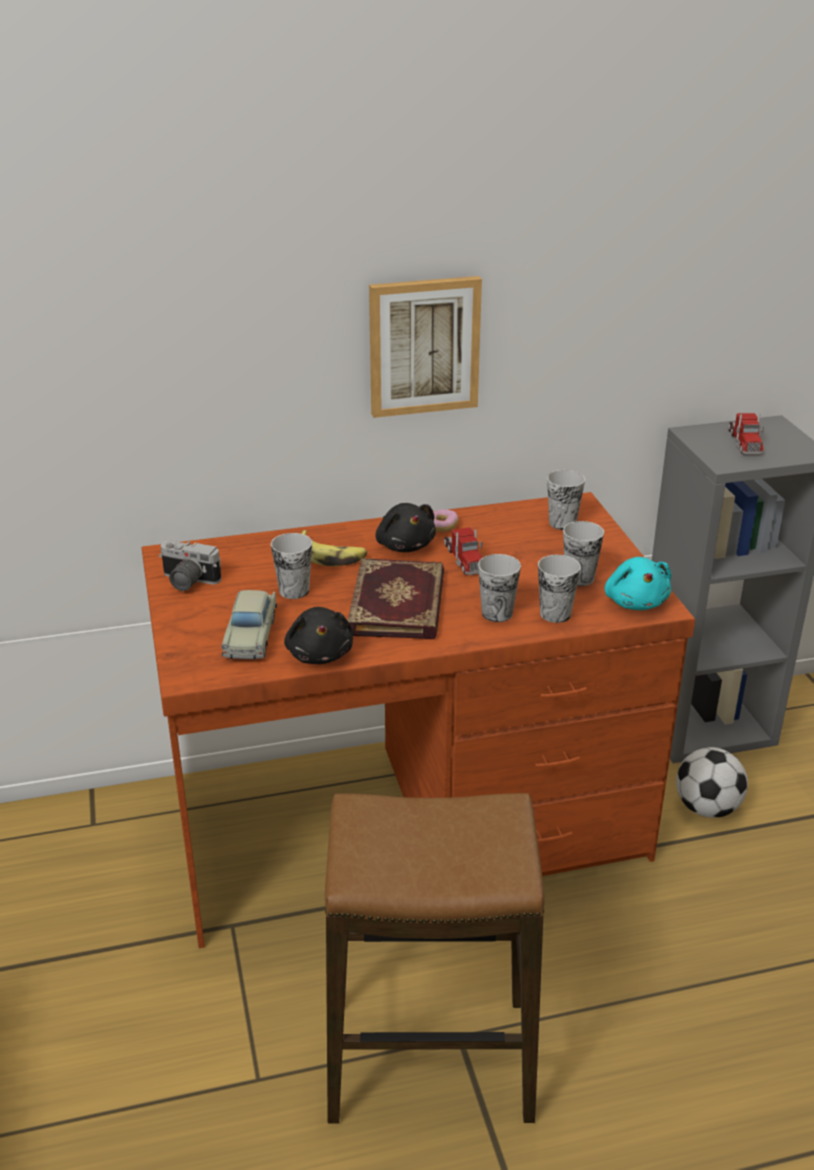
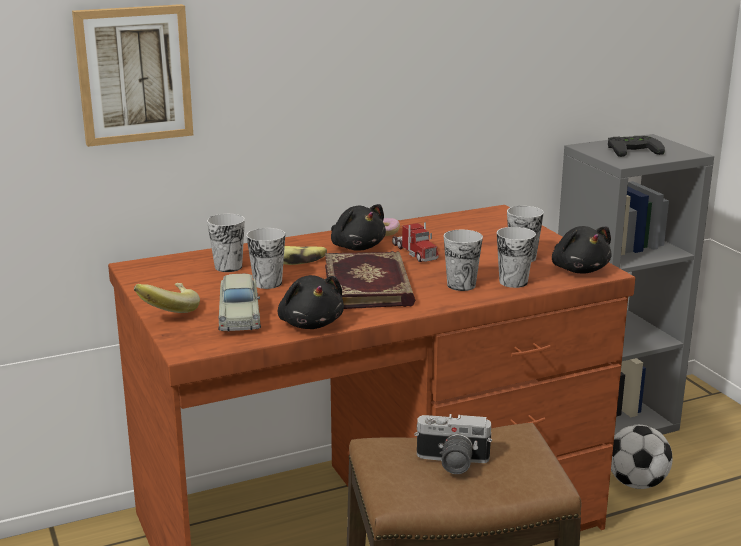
camera: 10 degrees left, 10 degrees down
(181, 622) = (167, 312): none -> banana
(187, 582) = (162, 284): camera -> camera (451, 463)
(423, 346) = (360, 68): picture -> picture (133, 74)
(562, 523) = (490, 224): cup -> cup (228, 267)
(635, 601) = (579, 269): turquoise plush toy -> black plush toy
(744, 442) = (632, 150): toy truck -> black game controller

